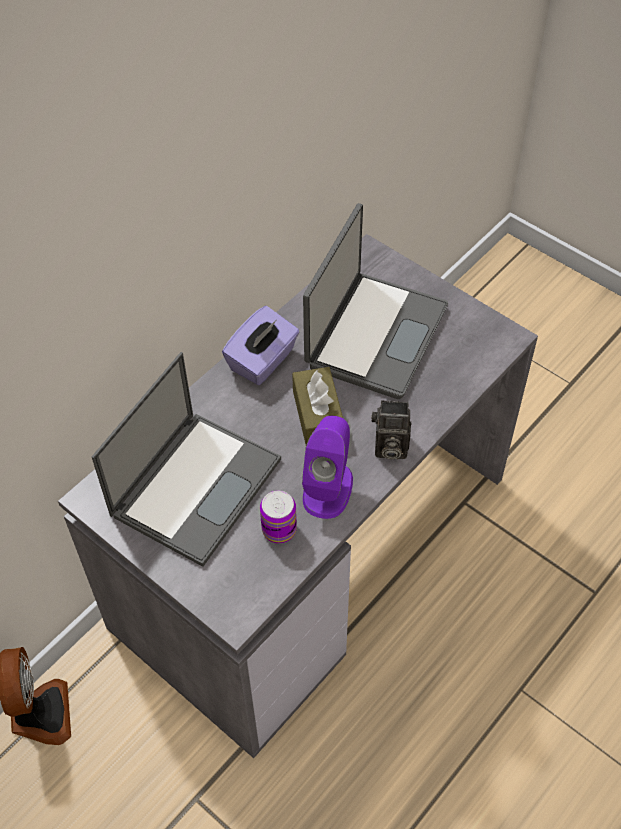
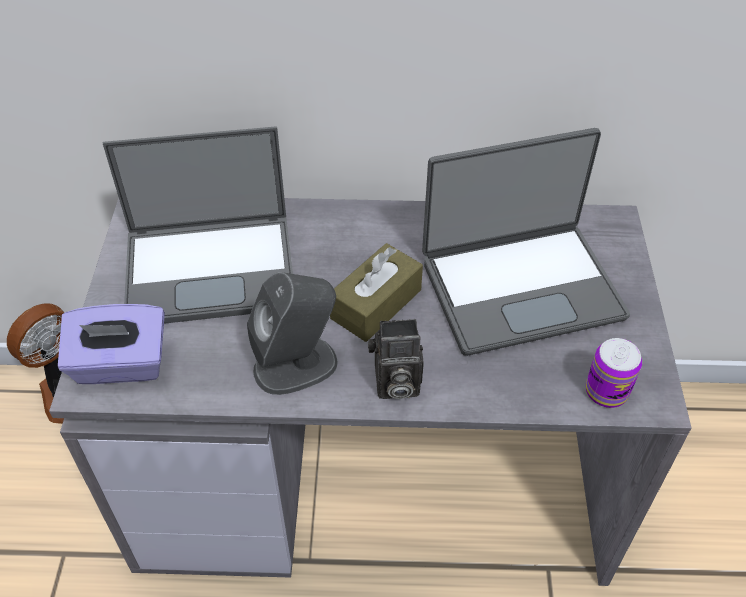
camera: 50 degrees right, 5 degrees down
(263, 361) = (397, 227): purple tissue box -> purple tissue box (121, 365)
(279, 529) = (214, 357): can -> can (606, 391)
(328, 488) = (296, 365): purple speaker -> grey speaker
(389, 447) = (394, 384): camera -> camera turned 60 degrees counterclockwise

